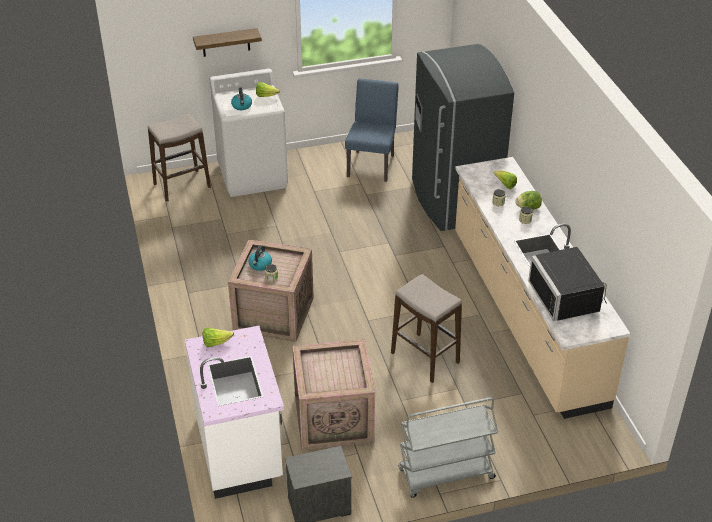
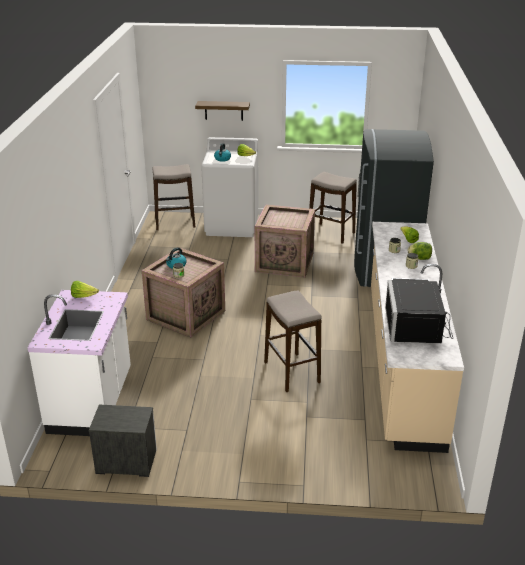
camera: 20 degrees right, 10 degrees down
(334, 417) = (185, 398): crate -> crate (285, 262)
(372, 163) = (331, 233): blue chair -> stool
(445, 474) = (254, 467): grey cart -> none

